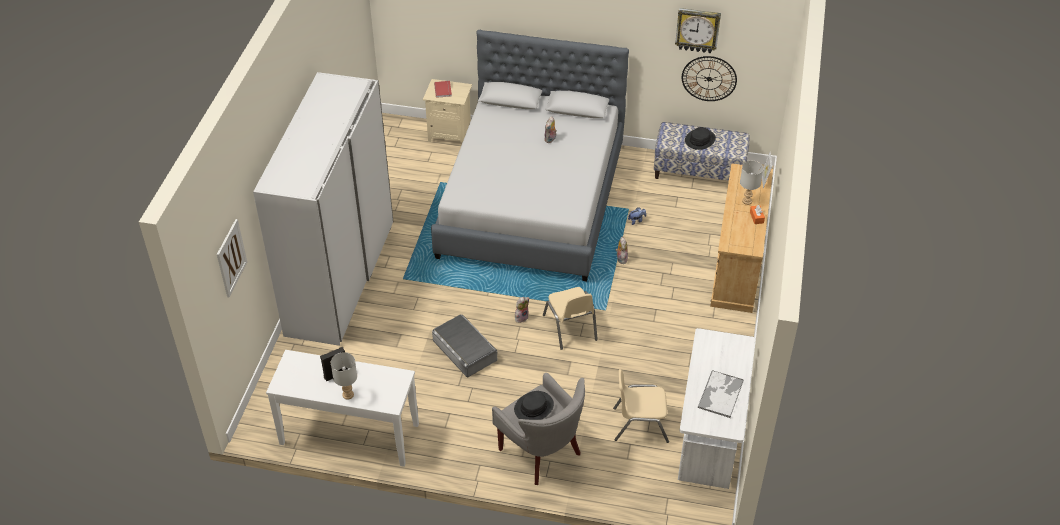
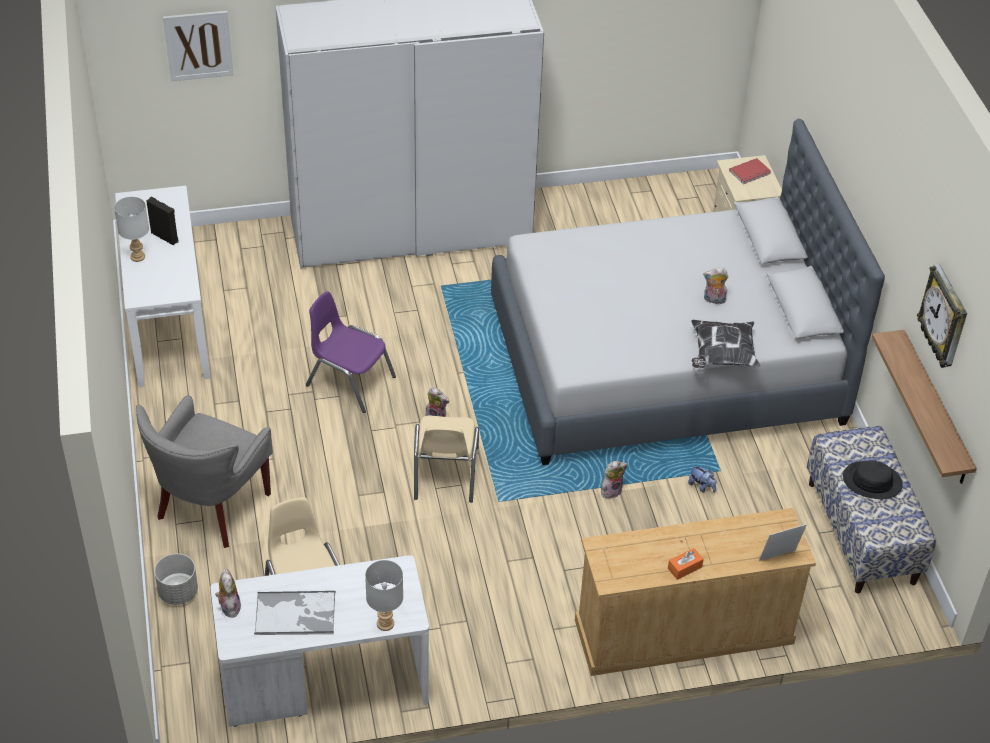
camera: 65 degrees right, 0 degrees up
(464, 350) = (350, 381): grey storage box -> purple chair
(534, 407) = (216, 440): black hat -> none
(570, 327) = (445, 473): beige chair -> beige chair turned 45 degrees counterclockwise
(597, 152) = (721, 355): none -> pillow
(607, 490) = (178, 592): none -> grey planter
(702, 425) = (229, 606): none -> plush toy
(709, 78) = (935, 409): wall clock -> shelf
(746, 201) = (715, 547): grey table lamp -> grey table lamp (385, 623)

